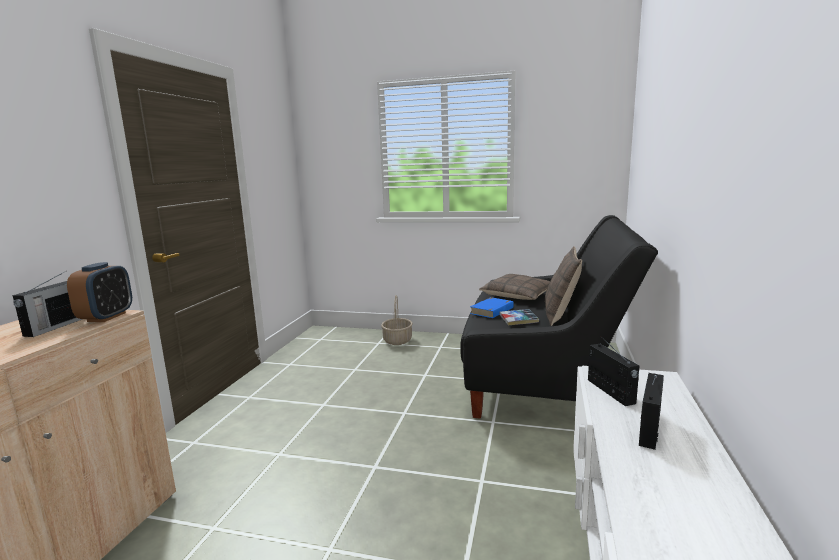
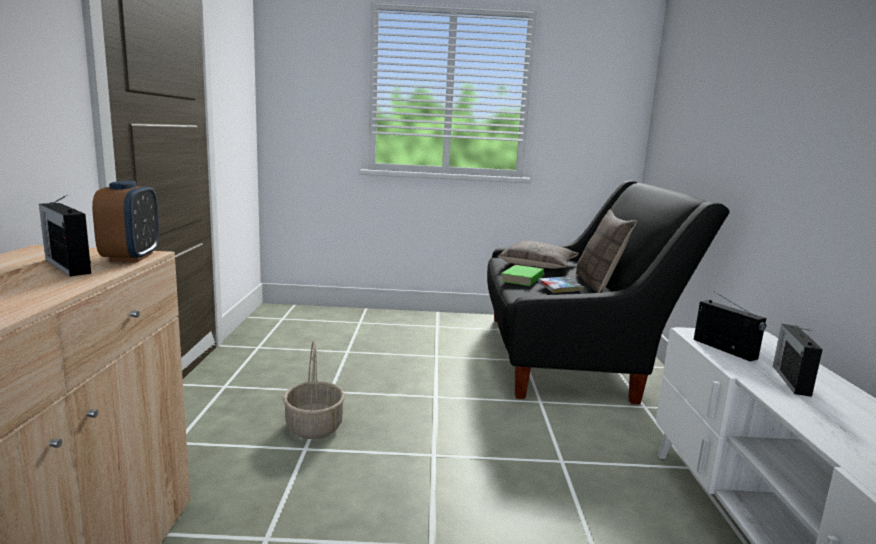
camera: 15 degrees left, 0 degrees up
(56, 326) = (67, 265): radio -> radio turned 135 degrees clockwise
(397, 340) = (381, 319): basket -> basket (313, 426)
(492, 311) = (522, 279): blue book -> green book

